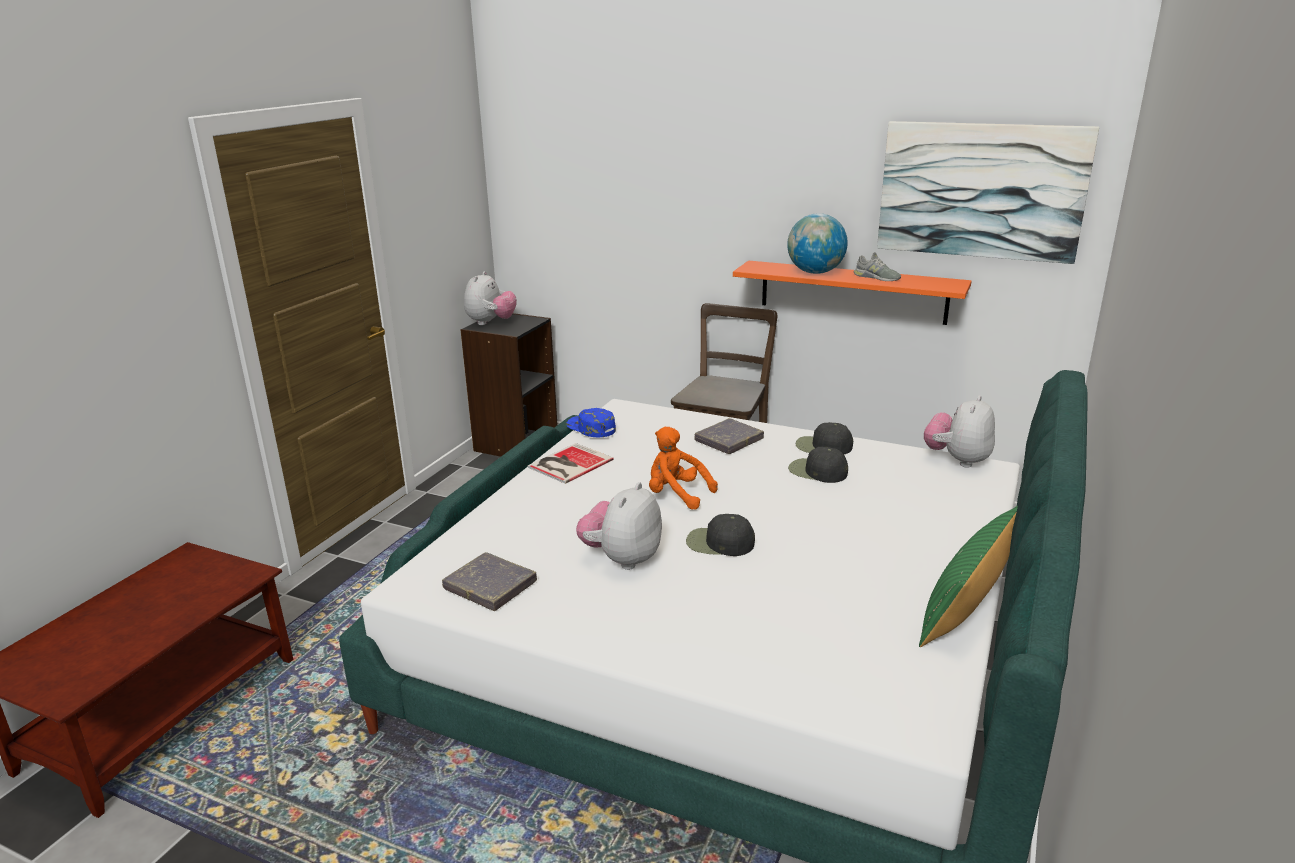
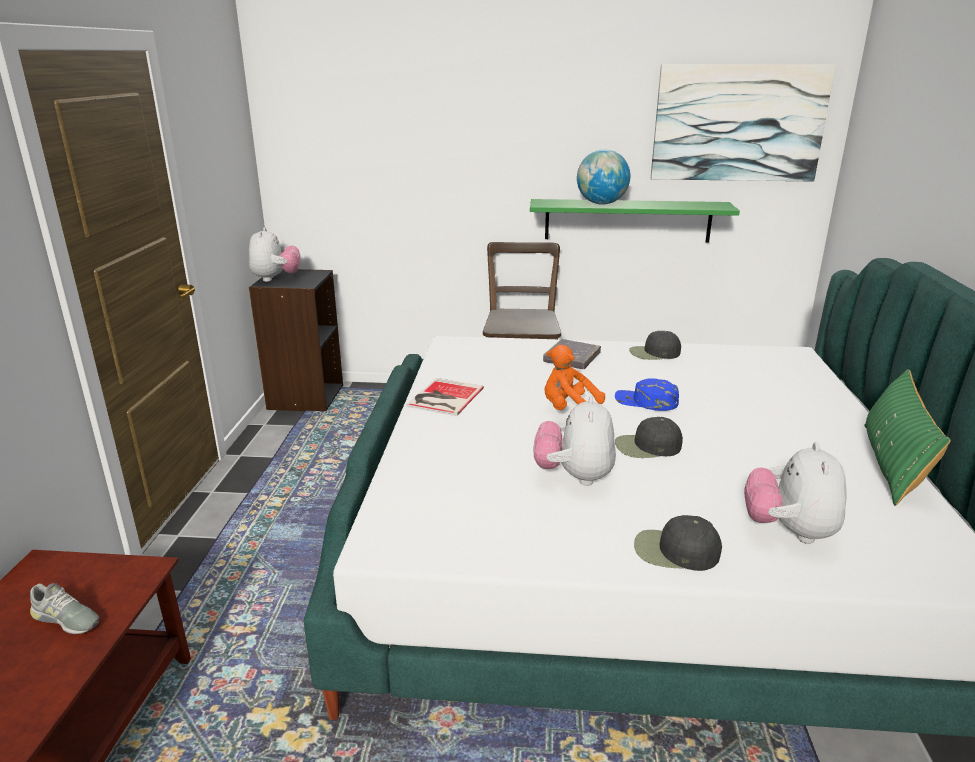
camera: 20 degrees left, 0 degrees up
(490, 586) = (468, 527): grey book -> none
(591, 428) = (439, 363): blue cap -> blue cap (646, 401)
(817, 471) = (669, 373): black cap -> black cap (675, 551)
(852, 292) = (627, 220): orange shelf -> green shelf
(876, 277) = (656, 204): grey shoe -> grey shoe (66, 619)
(957, 460) = (766, 350): plush toy -> plush toy (789, 531)

